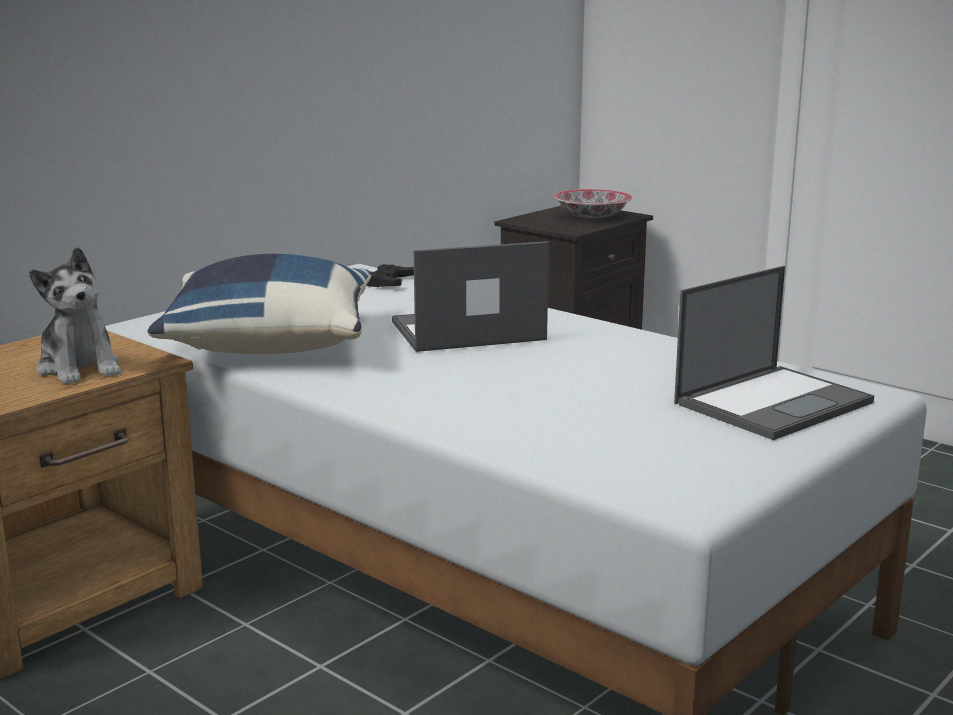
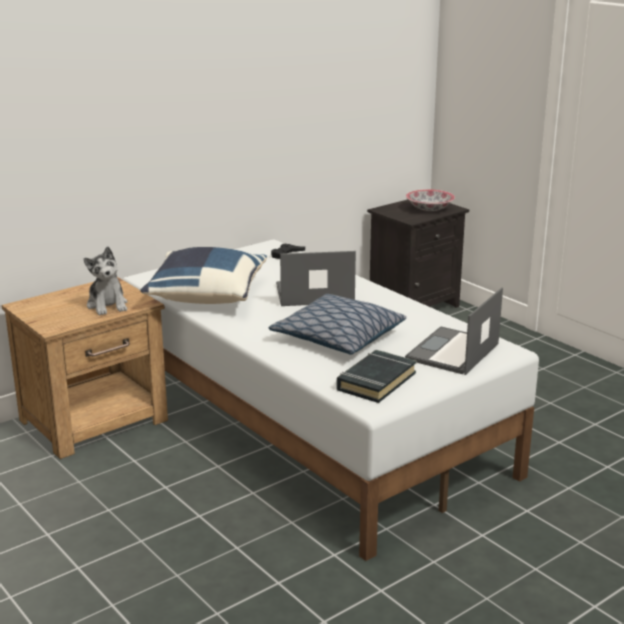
camera: 10 degrees right, 5 degrees up
(547, 393) = (337, 338): none -> pillow
(666, 460) = (376, 381): none -> black book
(774, 402) = (452, 352): laptop -> laptop turned 150 degrees clockwise

